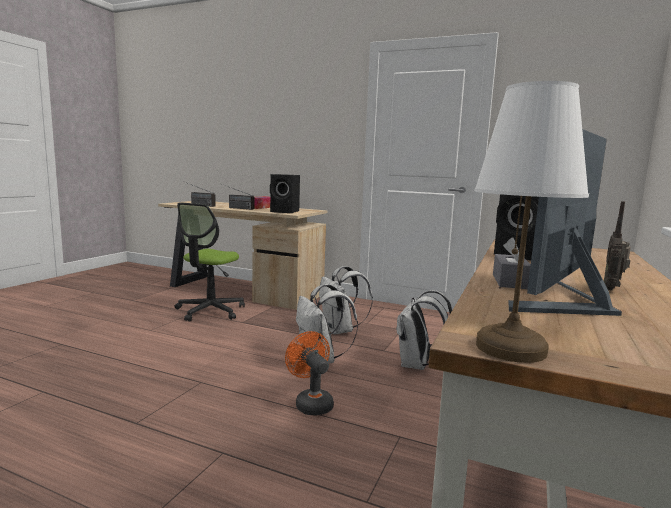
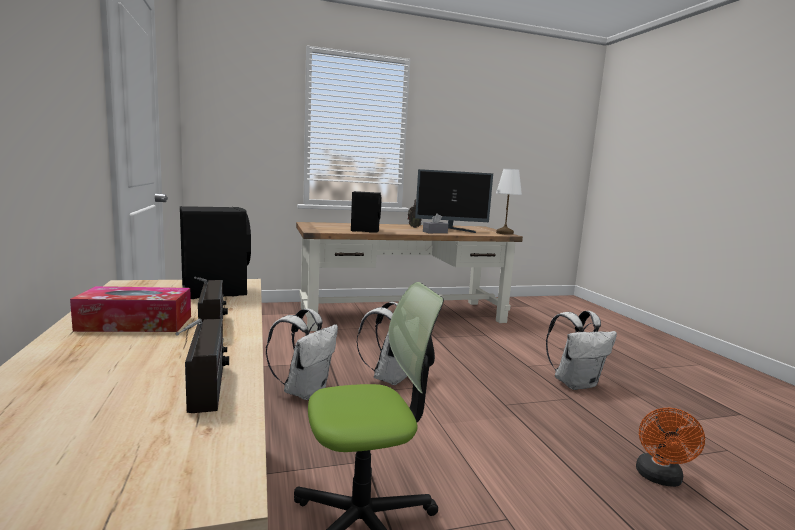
camera: 130 degrees left, 0 degrees up
(311, 403) = (450, 362): orange fan -> orange fan (660, 478)
(417, 365) = (341, 347): white backpack -> white backpack (575, 383)

